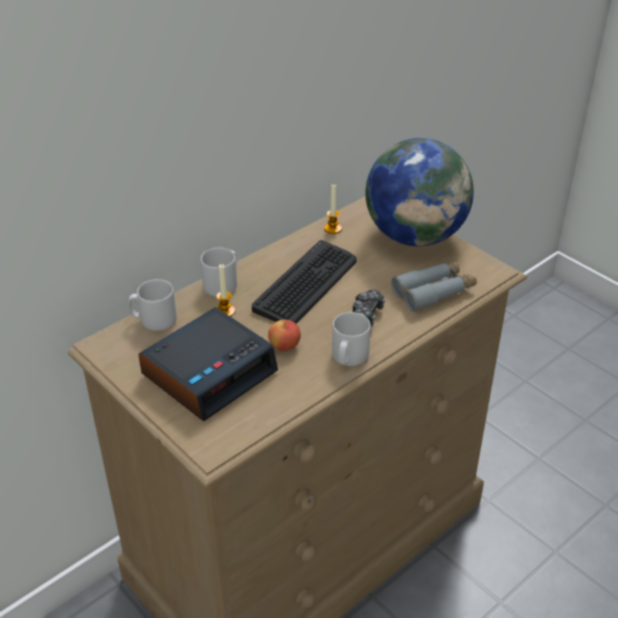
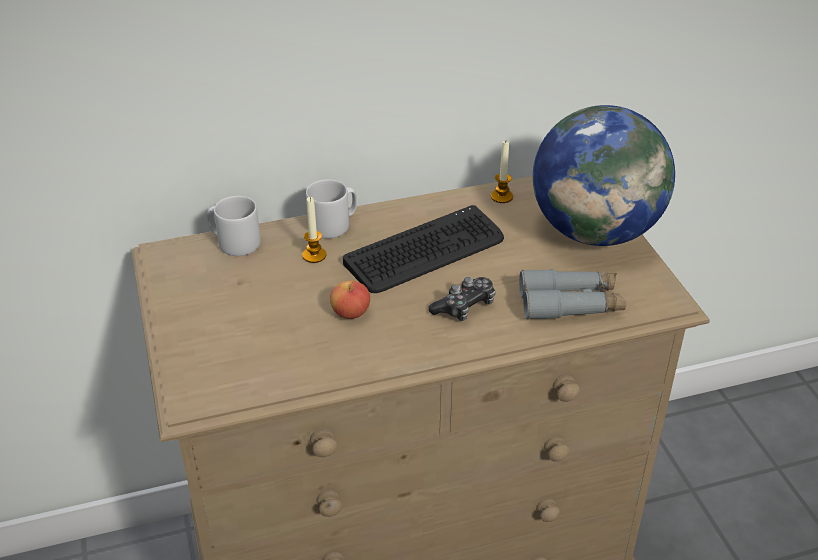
camera: 25 degrees right, 0 degrees up
(209, 372) = (250, 316): alarm clock -> none
(348, 357) = (412, 349): grey mug -> none

